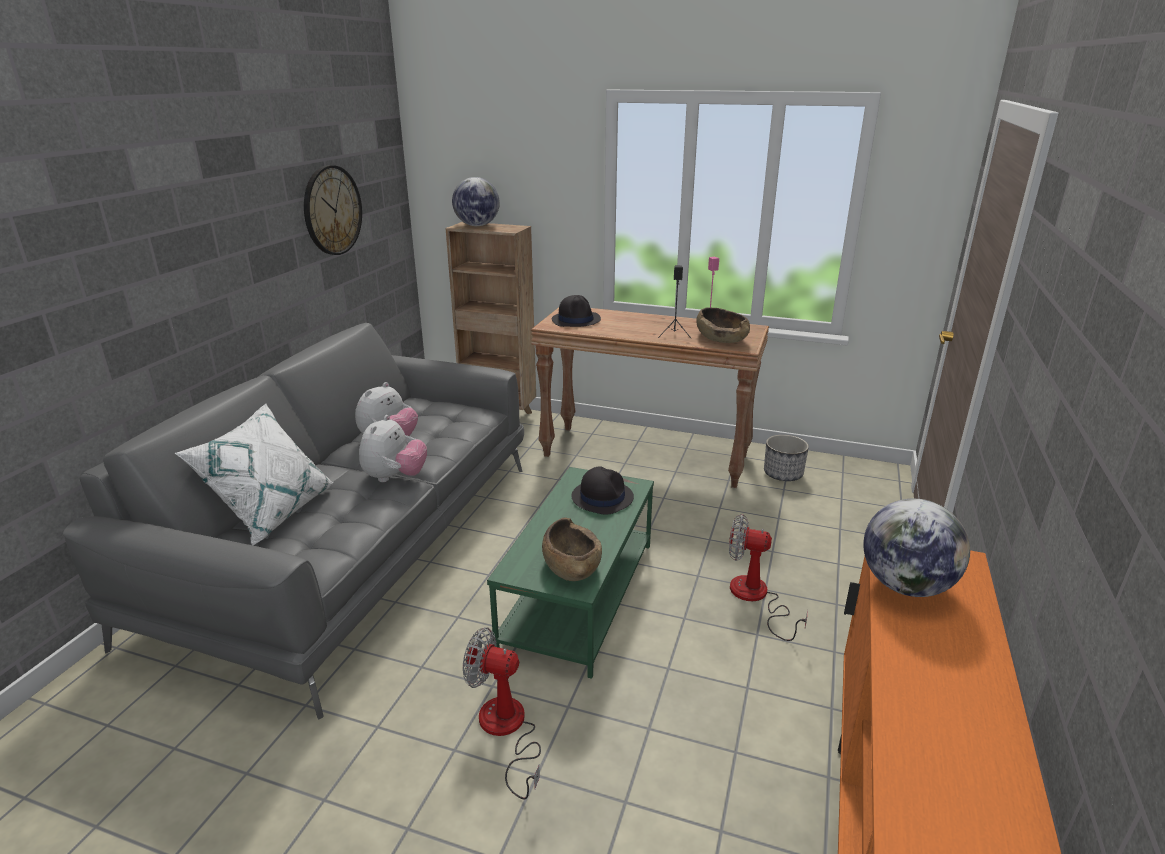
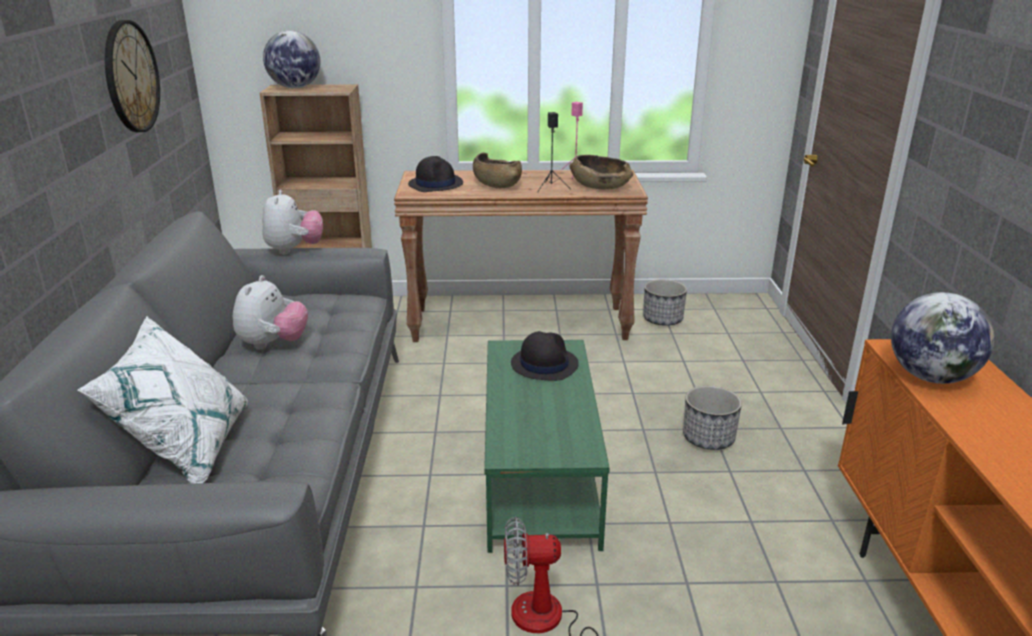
camera: 20 degrees left, 0 degrees up
(395, 477) = (312, 382): plush toy -> plush toy (294, 250)
(571, 565) = (561, 435): brown bowl -> brown bowl (496, 184)
(756, 598) = (708, 438): fan -> planter

